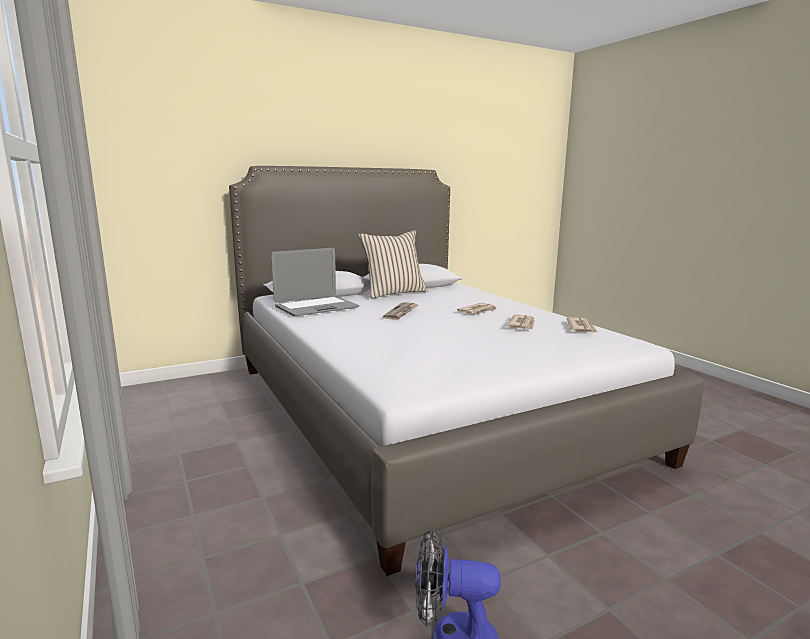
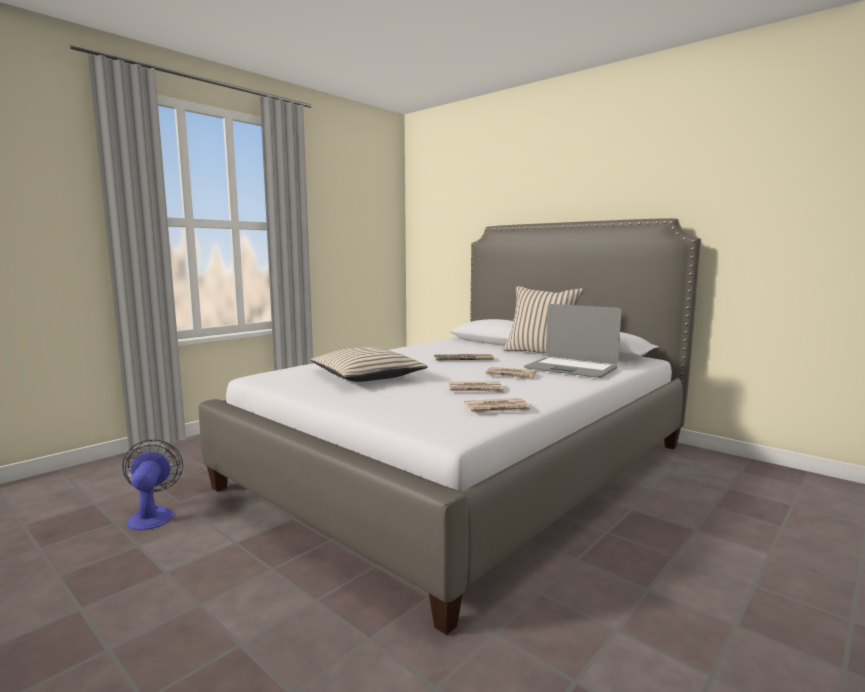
camera: 70 degrees right, 5 degrees down
(316, 307) = (449, 345): laptop -> laptop (571, 369)
(450, 346) = (367, 376): none -> beige pillow

